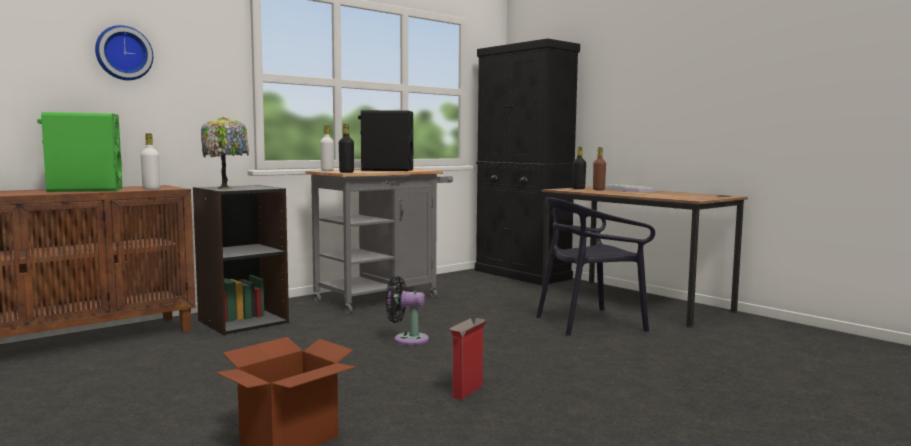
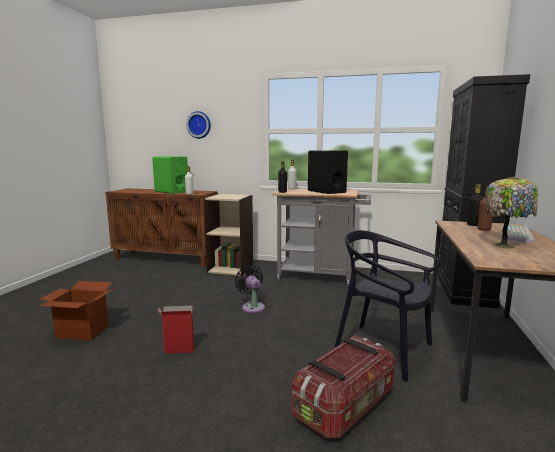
camera: 55 degrees right, 5 degrees up
(226, 188) = (217, 196): table lamp -> table lamp (505, 246)
(243, 321) = (231, 268): black bookcase -> beige bookcase
(663, 355) = (346, 406): none -> storage box

